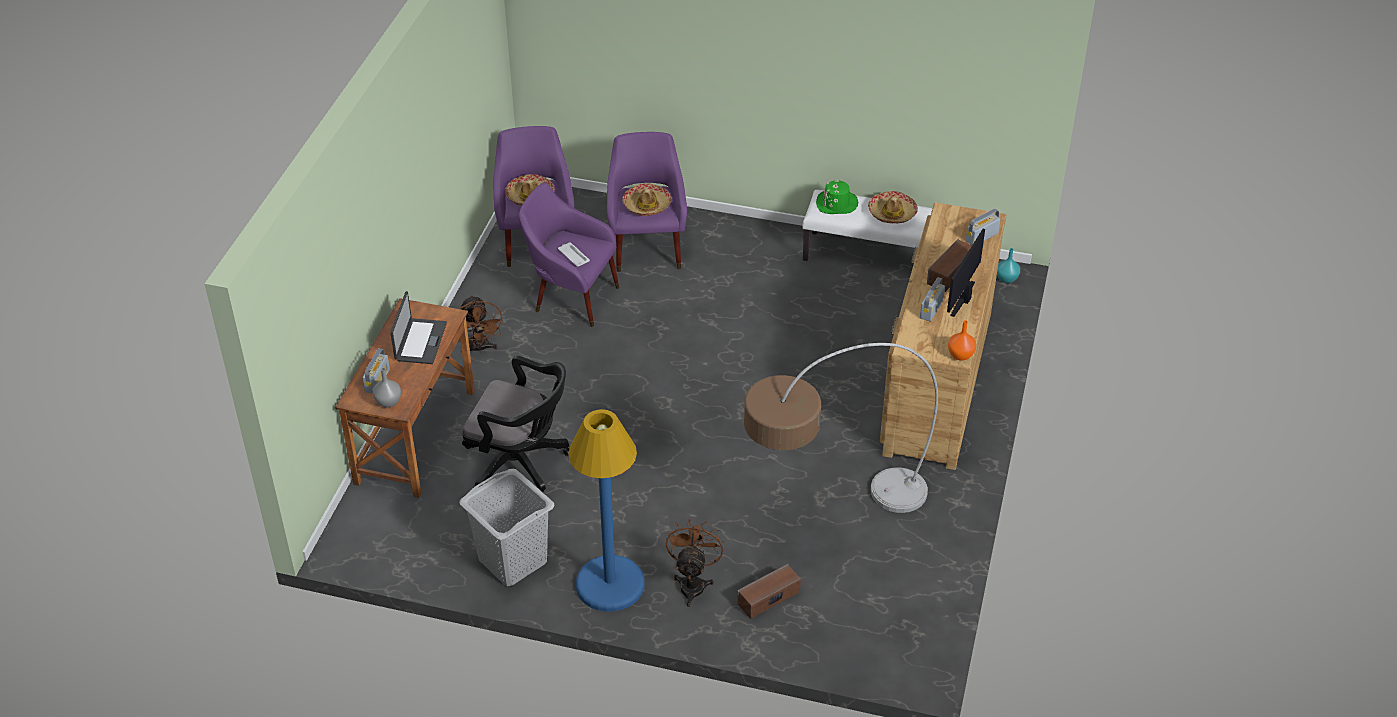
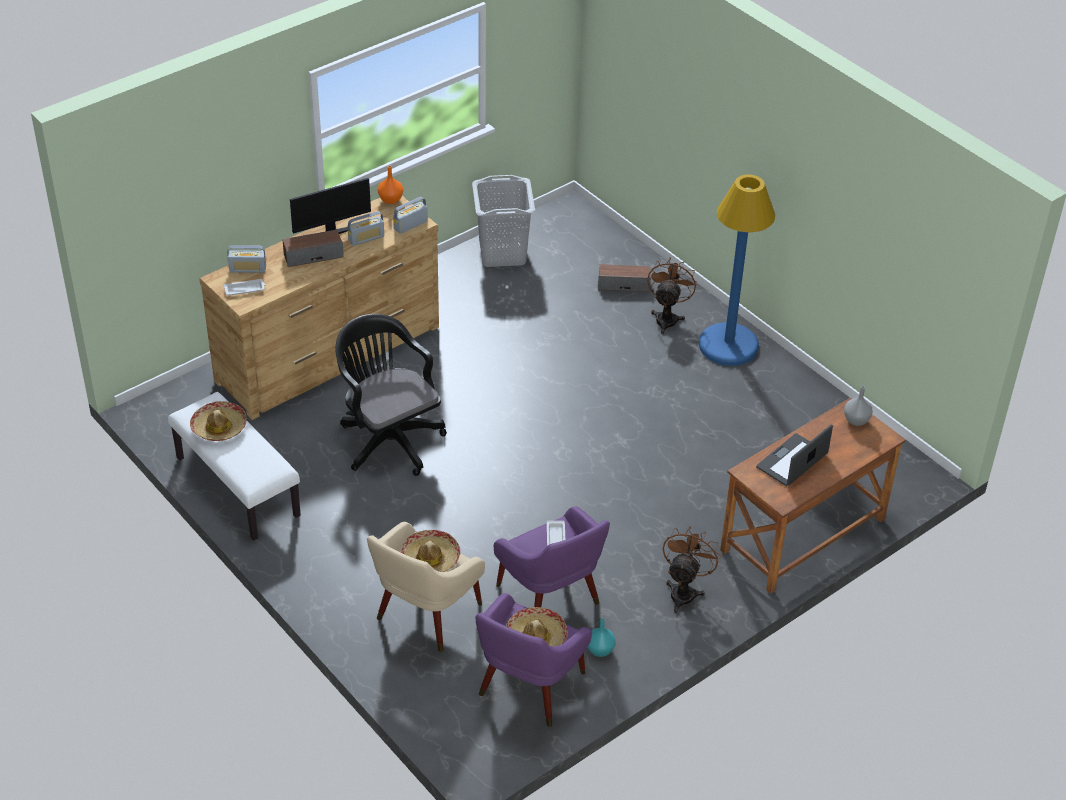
camera: 145 degrees left, 0 degrees up
(377, 381) = (854, 444): radio -> radio (410, 225)
(512, 561) = (790, 395): grey laundry basket -> grey laundry basket (503, 253)
(521, 464) = (728, 464): black office chair -> black office chair (388, 439)
(647, 246) = (425, 616): purple armchair -> beige armchair
(693, 583) = (667, 317): brown fan -> brown fan turned 150 degrees clockwise
(828, 513) = (524, 311): floor lamp -> none
(836, 204) = (253, 463): green hat -> none
(960, 222) = (245, 289): none -> white tray
(1006, 278) = (155, 403): turquoise vase -> turquoise vase (600, 650)

